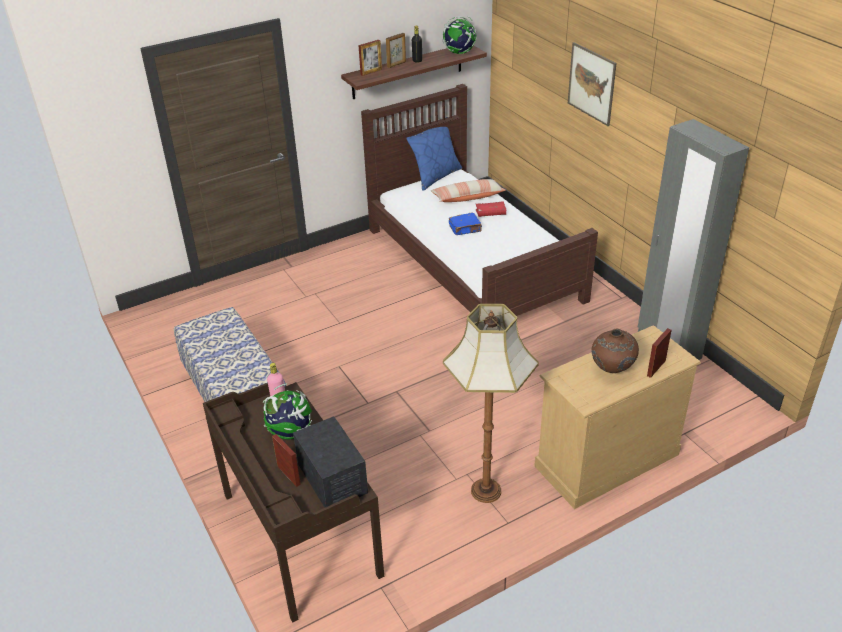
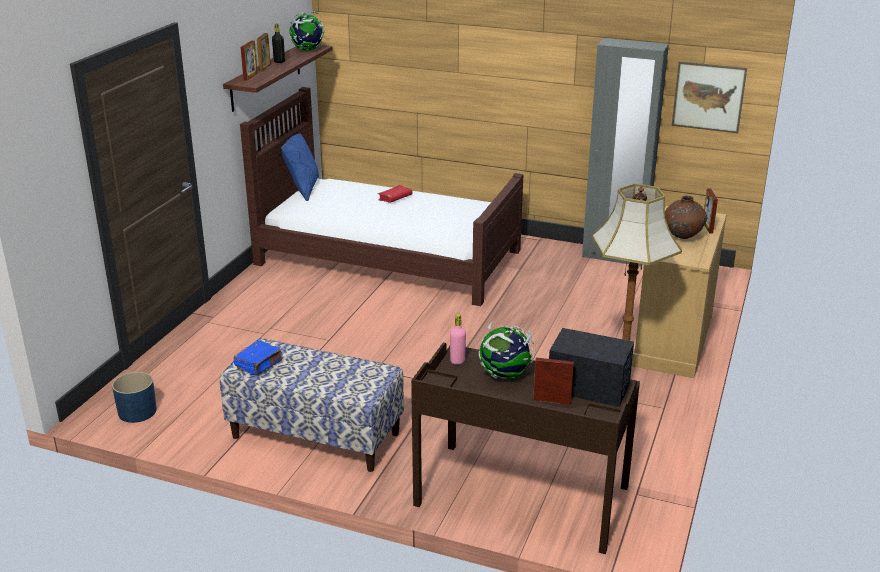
camera: 40 degrees left, 10 degrees down
(164, 324) = (137, 411): none -> blue planter
(465, 229) = (390, 215): blue book -> blue book (259, 364)
(467, 197) = (357, 194): pillow -> none
(591, 83) = (468, 43): picture -> picture (708, 97)

